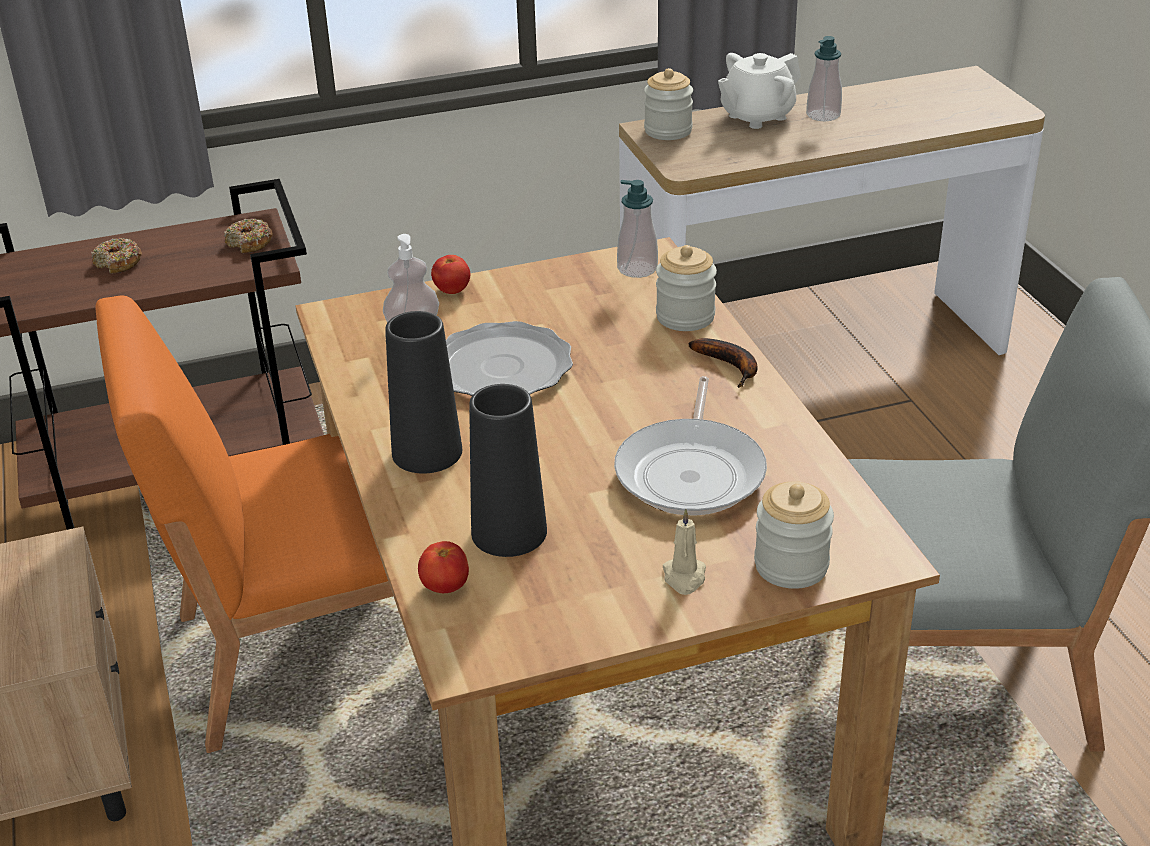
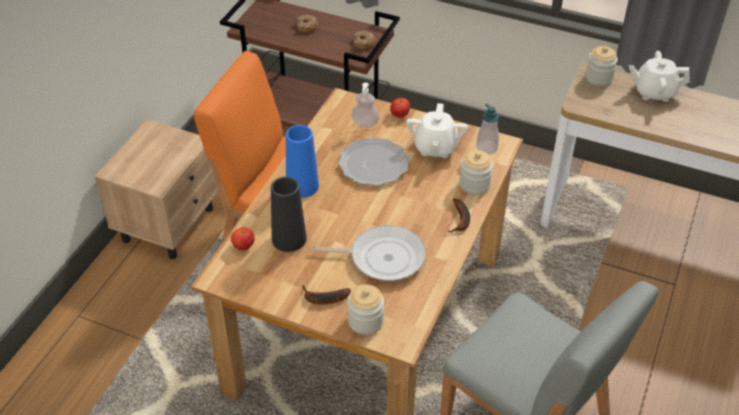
camera: 40 degrees right, 10 degrees up
(427, 452) = (302, 186): black vase -> blue vase
(565, 303) = (435, 148): none -> white teapot
(684, 577) = (323, 299): beige candle -> banana
(692, 472) = (382, 257): frying pan -> frying pan turned 135 degrees counterclockwise
(823, 115) = (689, 109): soap dispenser -> none

